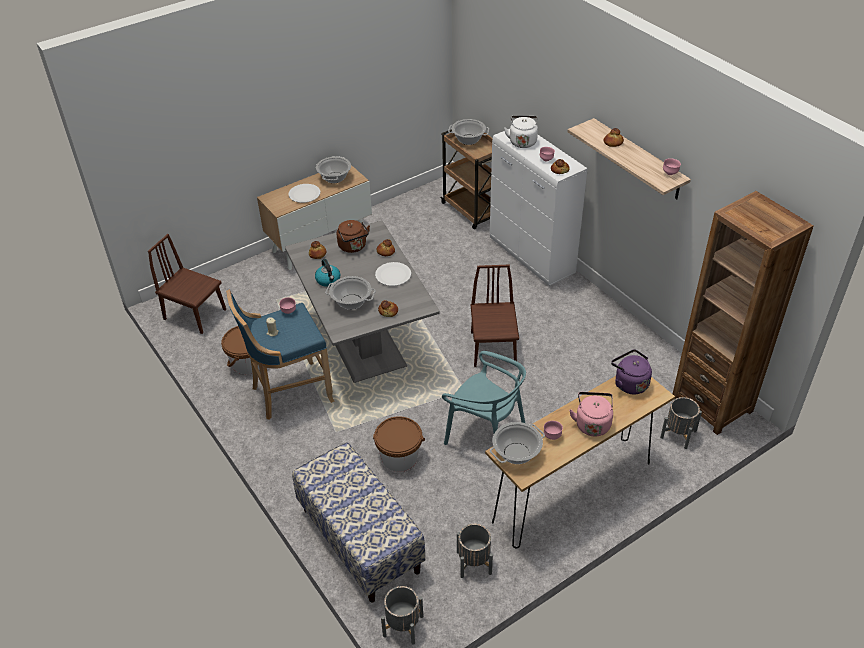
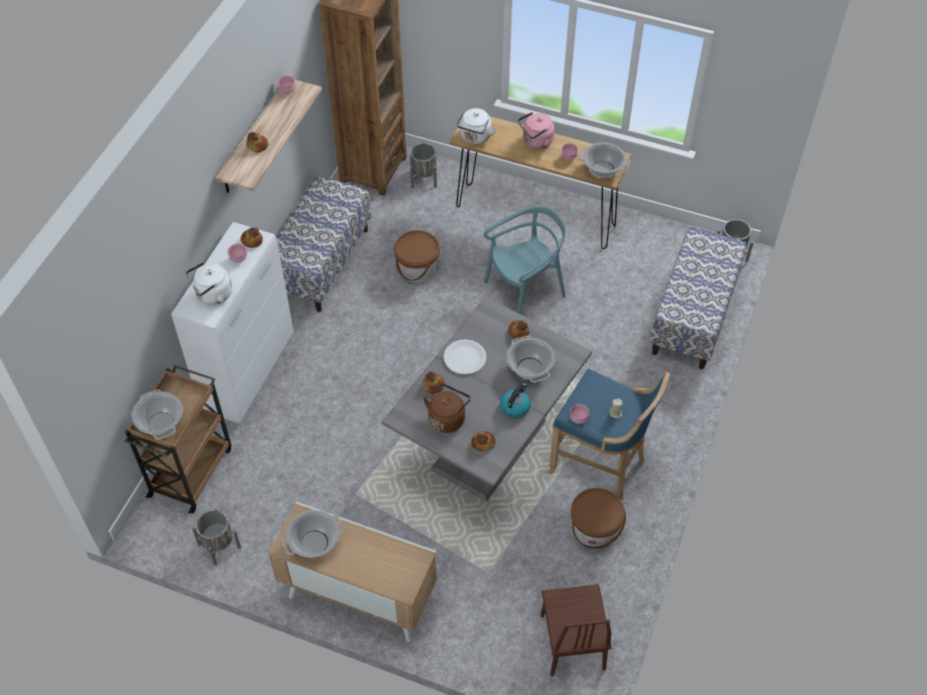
camera: 125 degrees left, 10 degrees up
(304, 194) = (370, 553): white plate -> none
(399, 457) = (597, 337): brown bucket -> brown bucket (417, 270)
(474, 562) = (647, 242): grey planter -> grey planter (219, 546)
(486, 435) = (525, 292): turquoise chair -> turquoise chair turned 60 degrees clockwise
(493, 348) = (415, 338): brown chair -> none
(614, 329) = (321, 262): none -> bench
(629, 383) = (475, 137): purple kettle -> white kettle

